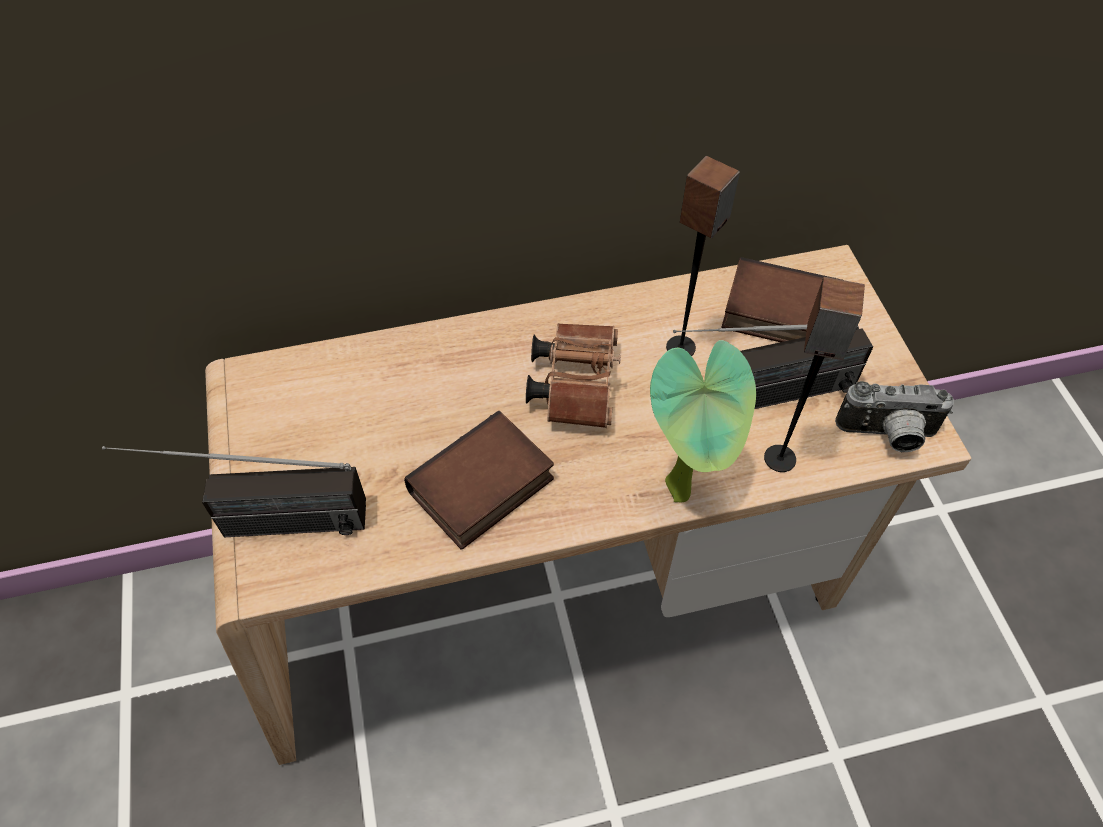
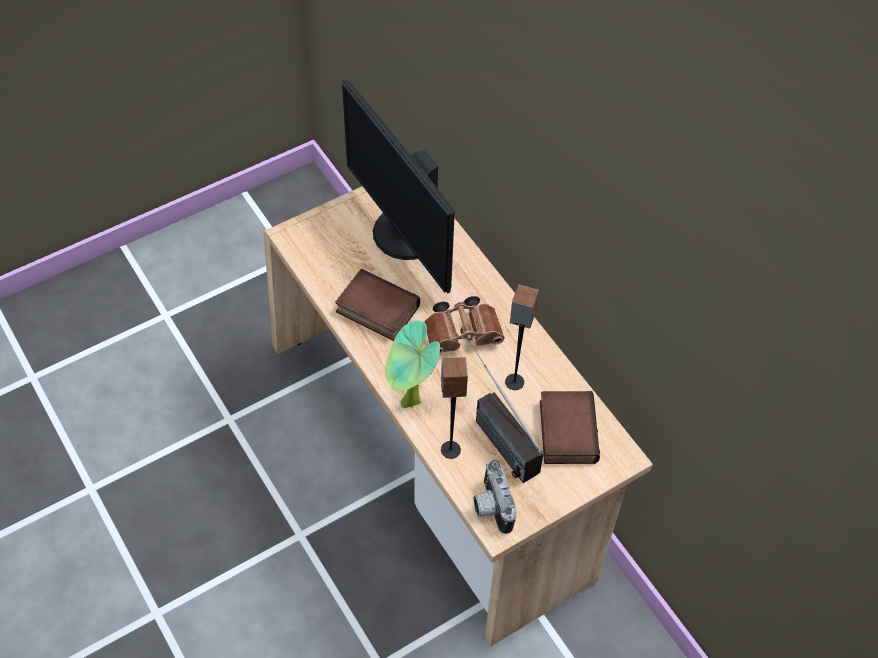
camera: 70 degrees right, 0 degrees up
(257, 524) = (320, 223): radio -> none
(348, 408) = (404, 234): none -> monitor

